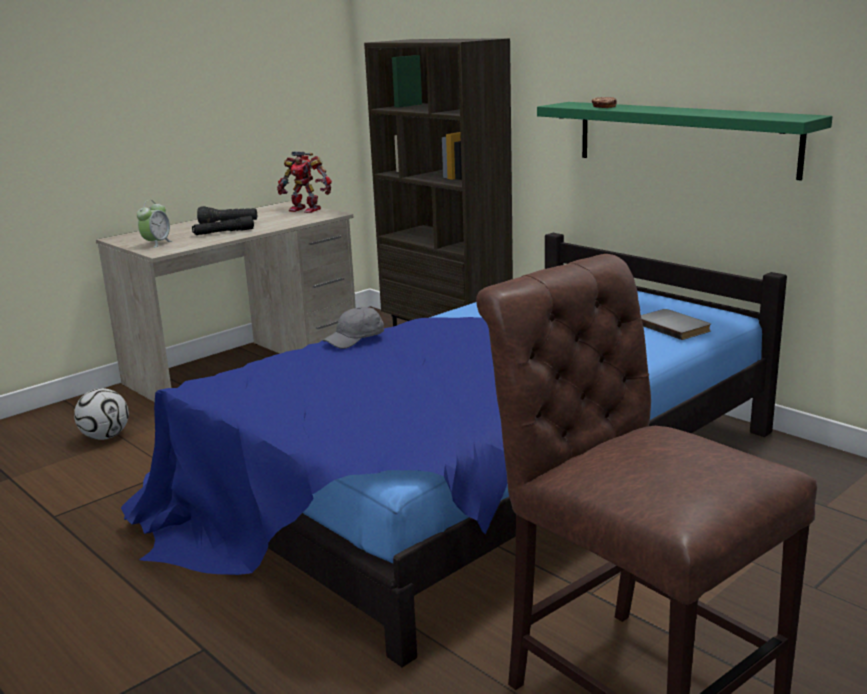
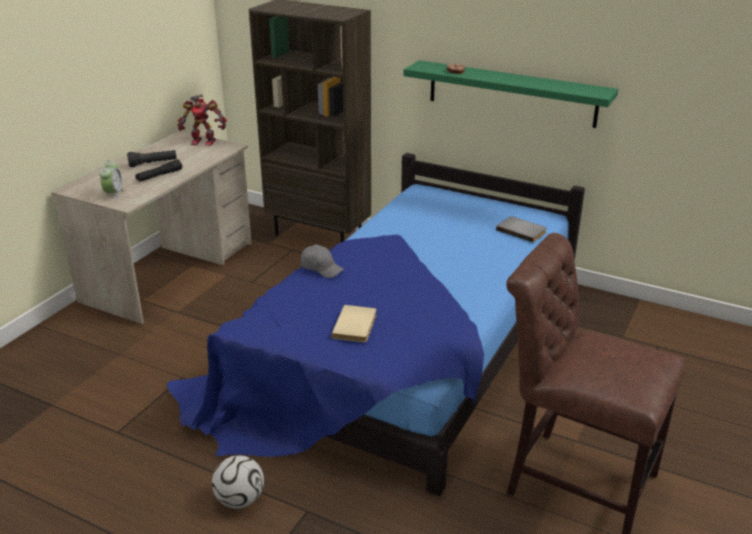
camera: 20 degrees left, 10 degrees up
(105, 437) = (103, 355): football -> football (240, 499)
(344, 398) = (356, 326): none -> beige book
(355, 339) = (321, 268): grey cap -> grey cap turned 90 degrees counterclockwise

